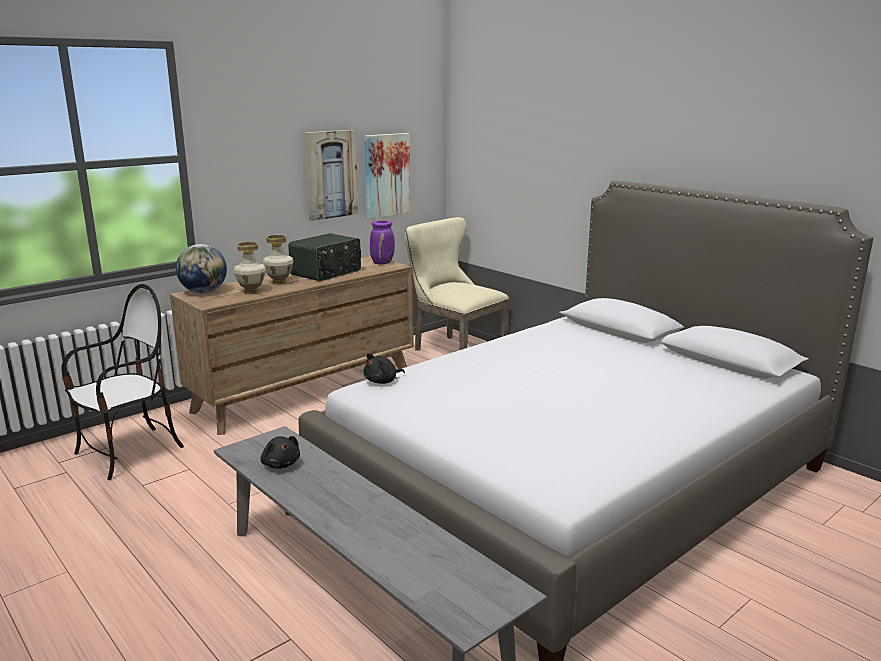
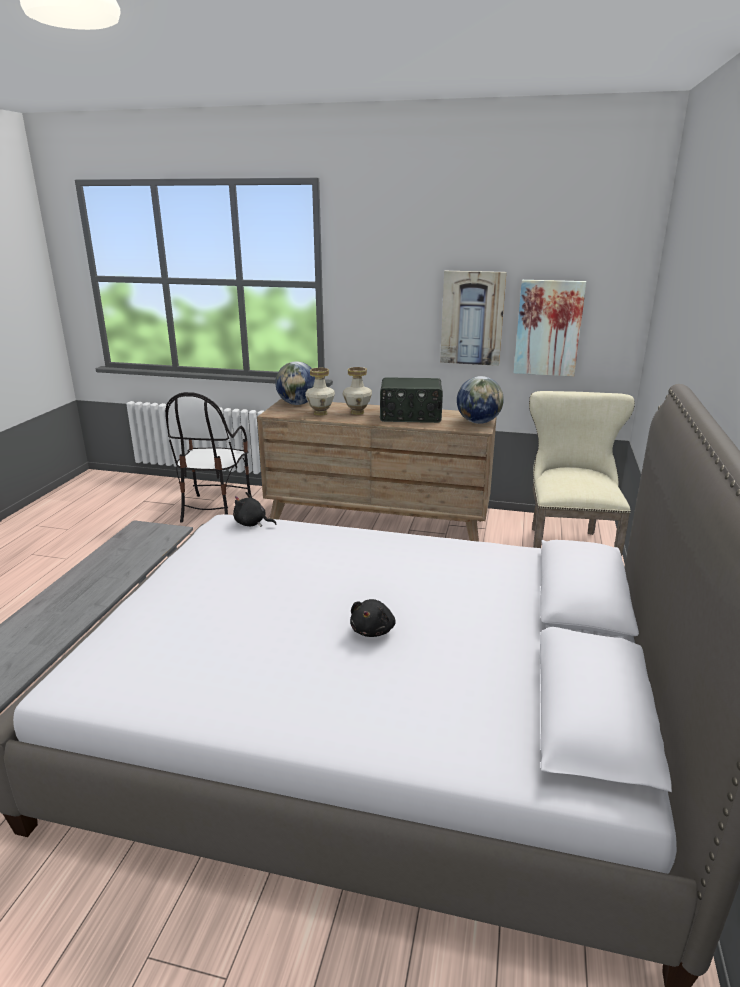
camera: 55 degrees right, 5 degrees up
(129, 452) = (214, 509): chair -> chair turned 90 degrees clockwise
(280, 464) = (126, 549): black plush toy -> black plush toy (373, 630)
(382, 263) = (478, 422): purple vase -> globe

